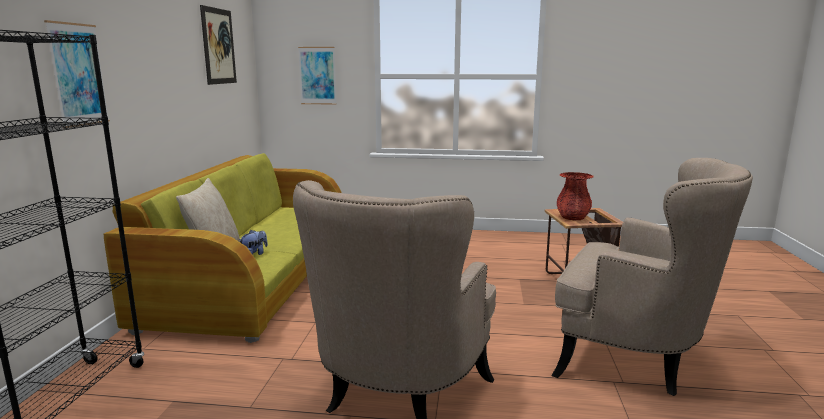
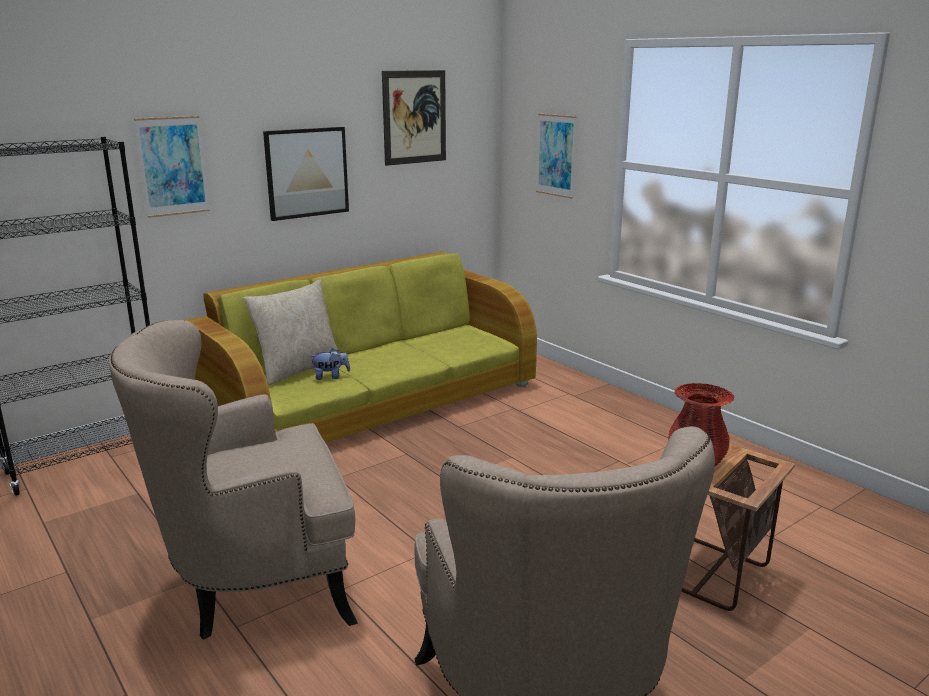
camera: 45 degrees right, 5 degrees up
(166, 88) = (307, 172): none -> picture

